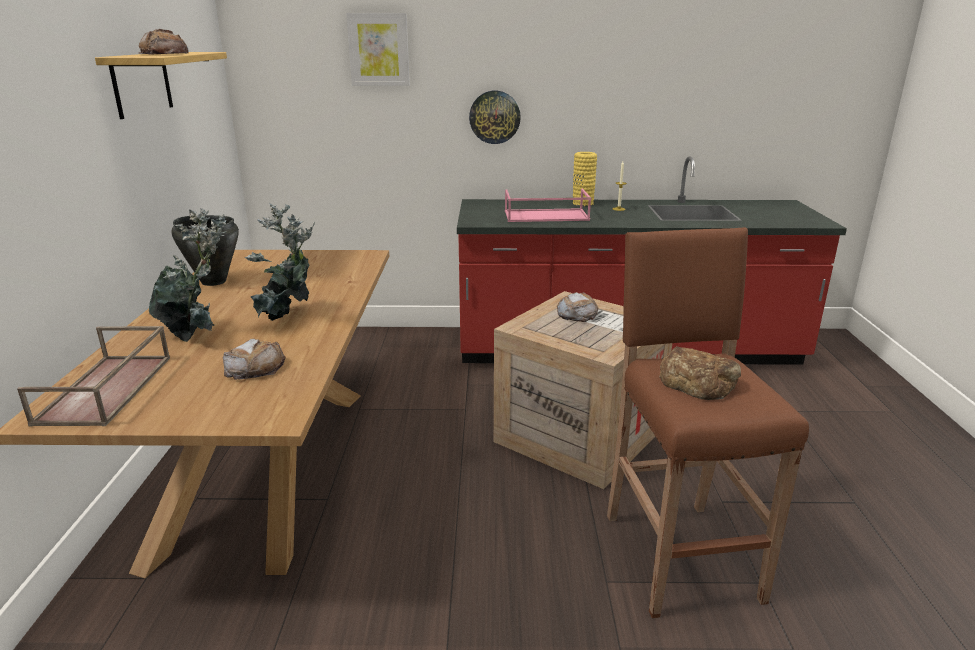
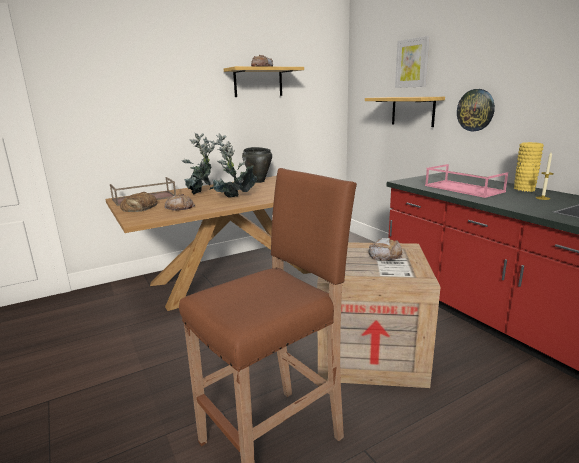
camera: 60 degrees right, 5 degrees down
(390, 120) = (413, 111): none -> shelf
(697, 381) = (256, 290): bread -> bread (139, 207)

